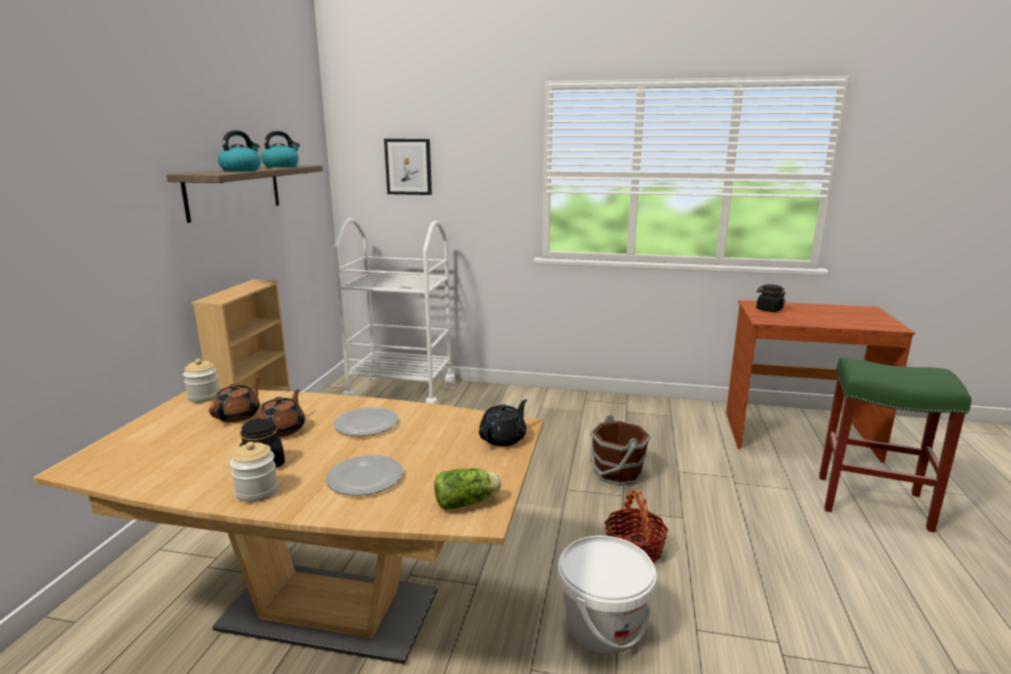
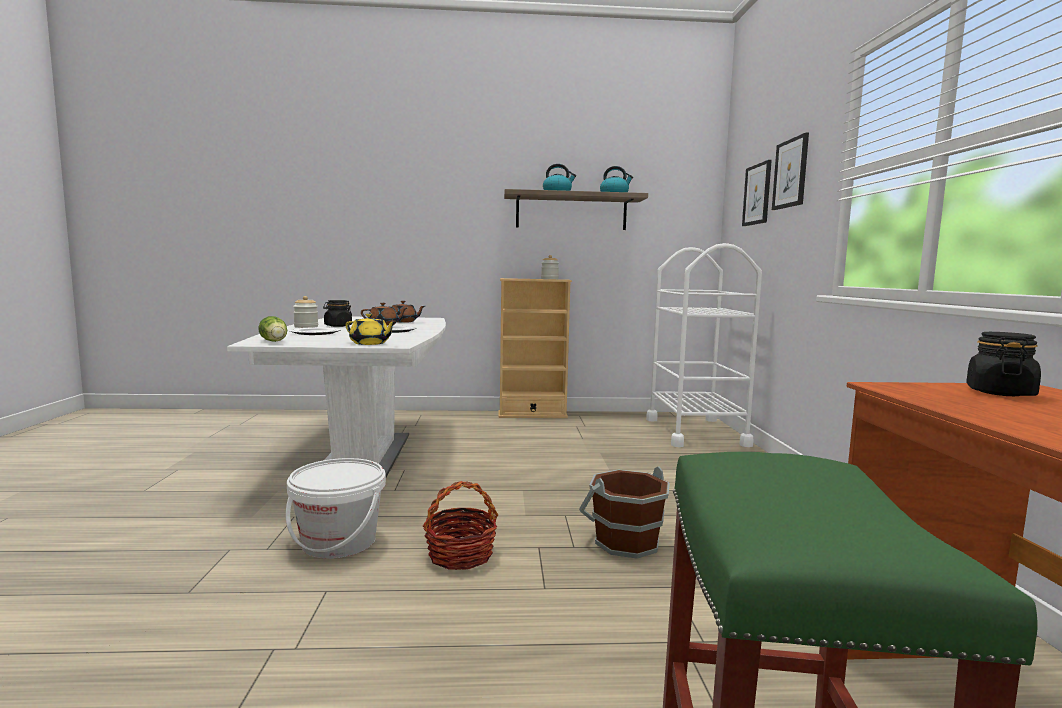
camera: 75 degrees right, 10 degrees down
(204, 397) = (429, 318): jar -> jar (549, 279)
(329, 610) = (365, 455): brown dining table -> white dining table
(466, 157) = (790, 173): none -> picture
(503, 438) = (370, 343): black teapot -> yellow teapot

